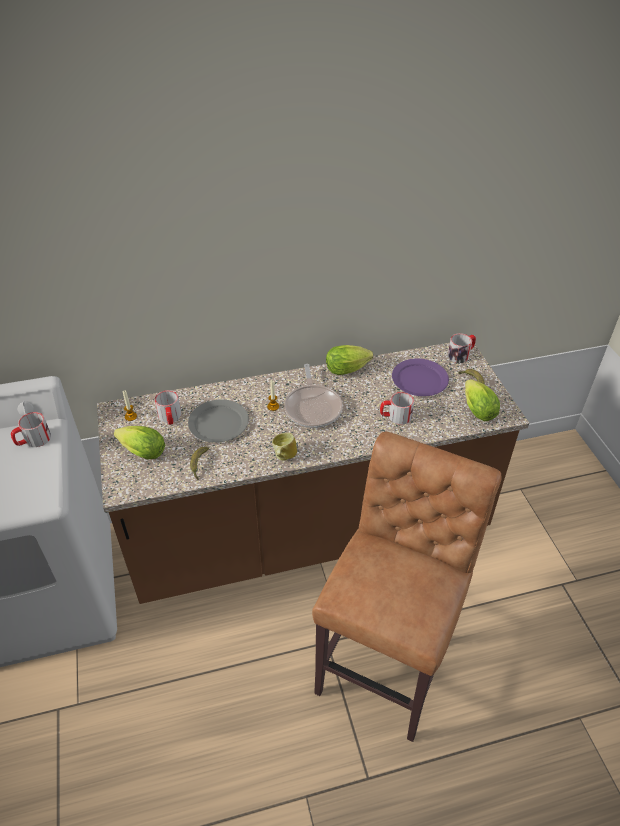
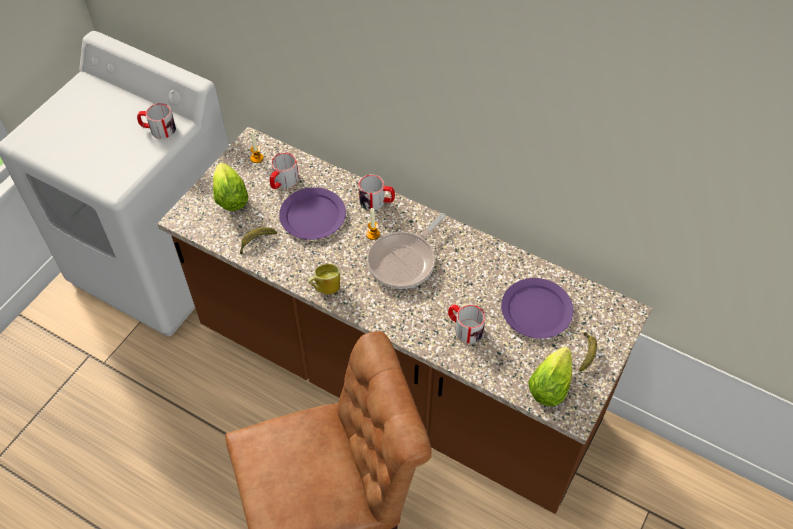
camera: 45 degrees right, 10 degrees up
(219, 423) = (313, 216): grey plate -> purple plate
(349, 369) = (484, 248): lettuce -> none
(461, 354) = (615, 316): mug -> mug (377, 201)

